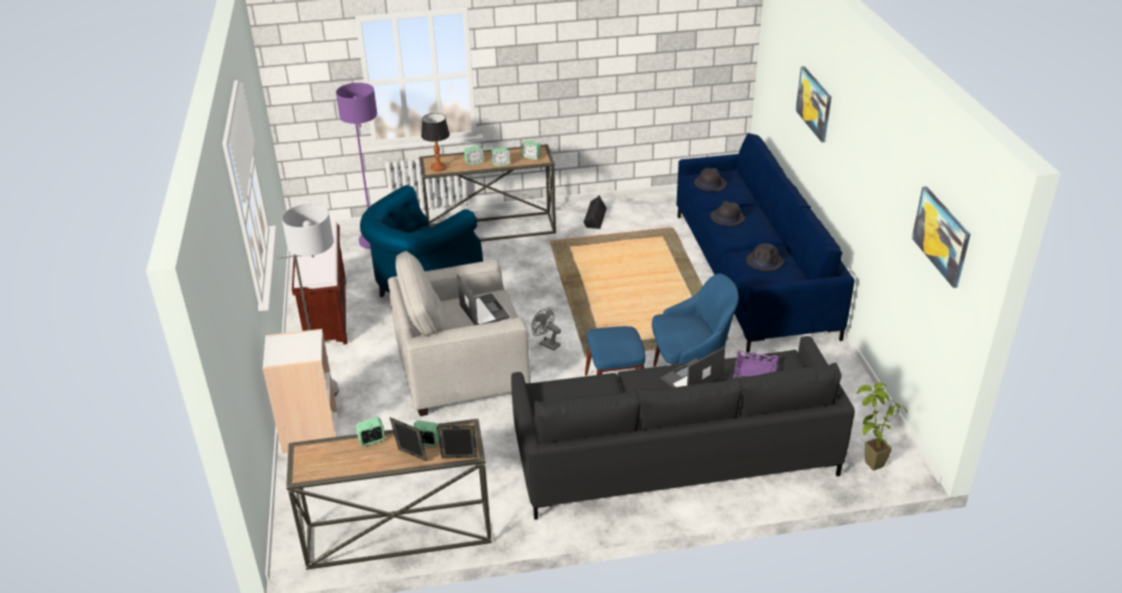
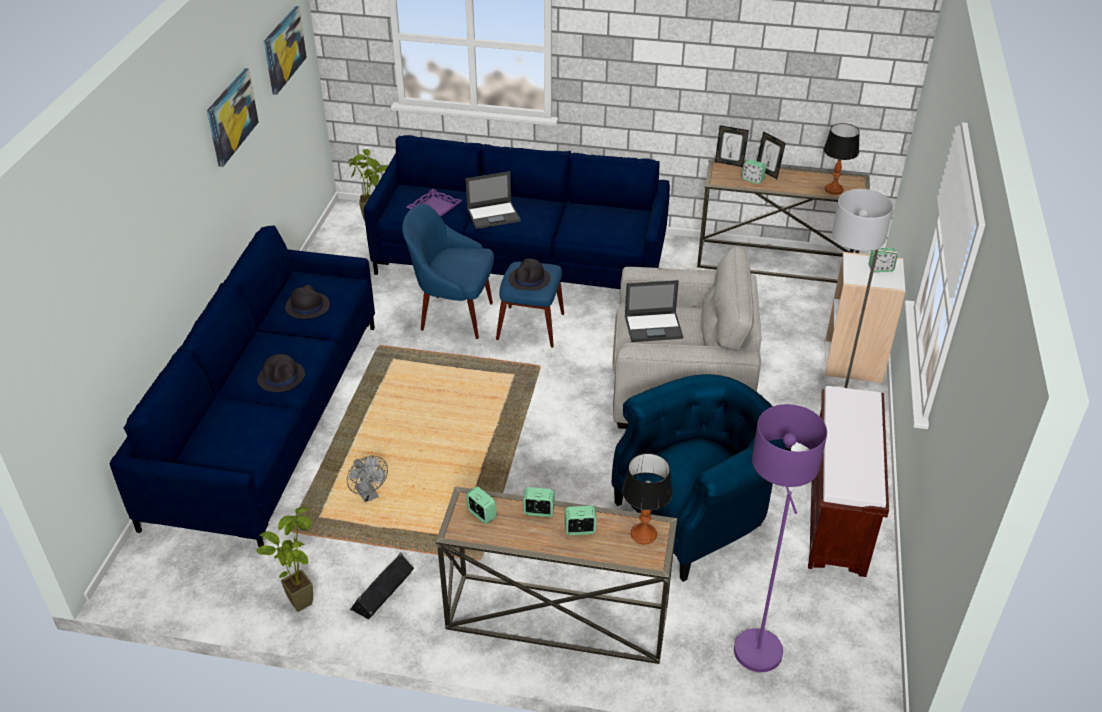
camera: 160 degrees left, 5 degrees up
(330, 450) = (833, 189): none -> table lamp
(372, 440) = (798, 189): alarm clock -> alarm clock (880, 269)
(483, 310) = (654, 327): laptop -> laptop turned 90 degrees counterclockwise
(546, 344) = (573, 393): grey fan -> grey fan (369, 495)
(638, 206) = (299, 596): none -> potted plant
(674, 455) = (520, 261): black sofa -> blue sofa
(710, 183) = (239, 444): black hat -> black hat (529, 279)
(814, 103) = (144, 232): picture -> picture (231, 116)

